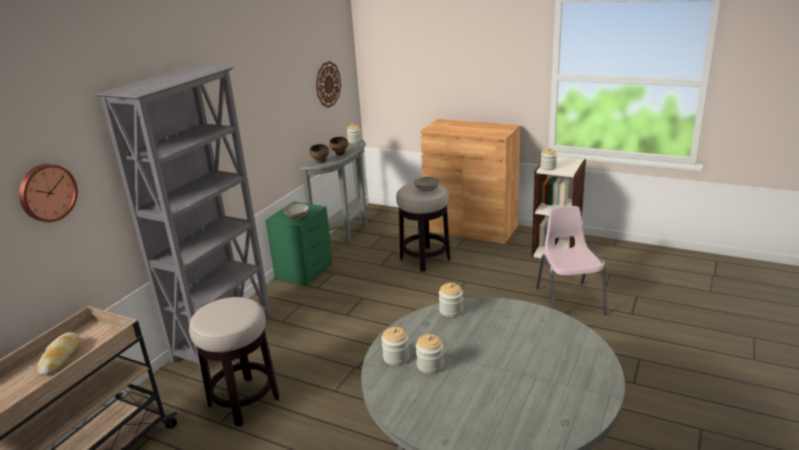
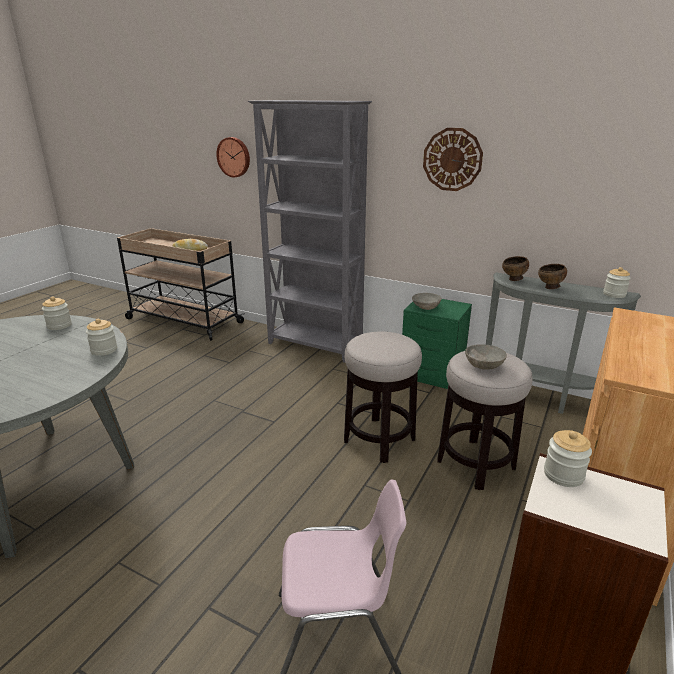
camera: 90 degrees right, 0 degrees up
(244, 401) = (223, 361): stool -> stool (379, 440)
(328, 84) = (613, 195): wall clock -> wall clock (452, 159)
(430, 365) = (30, 338): jar -> none

